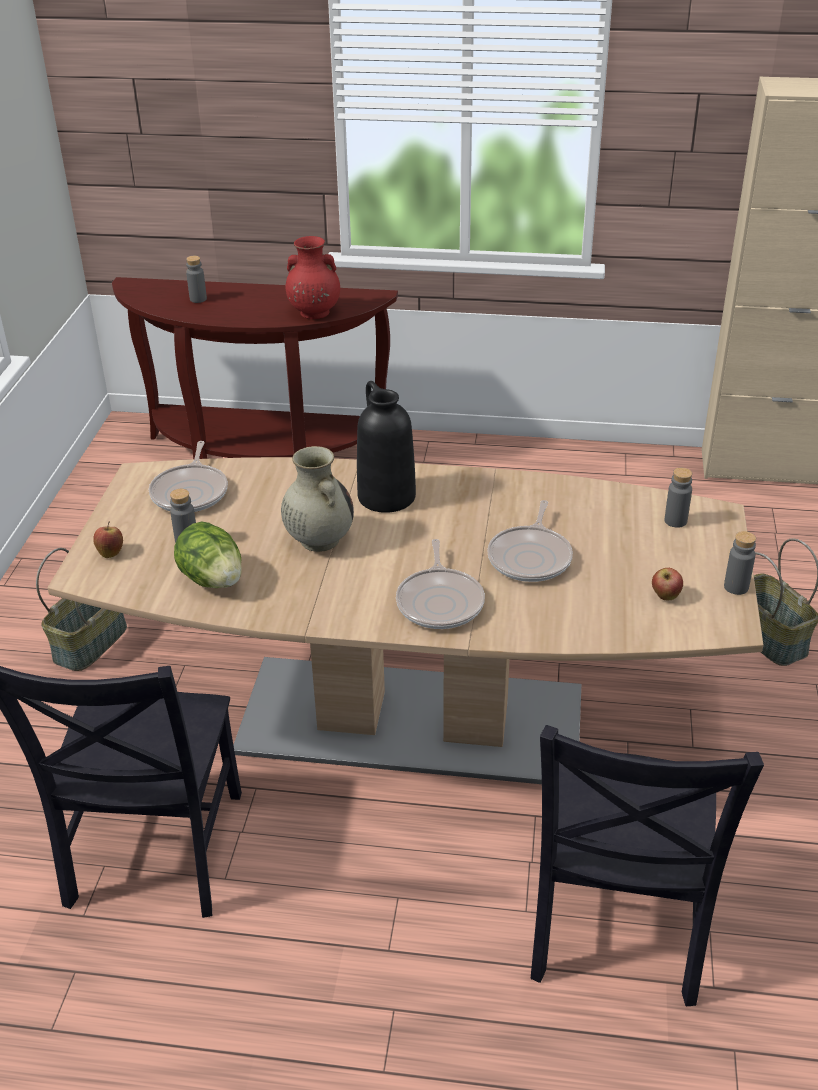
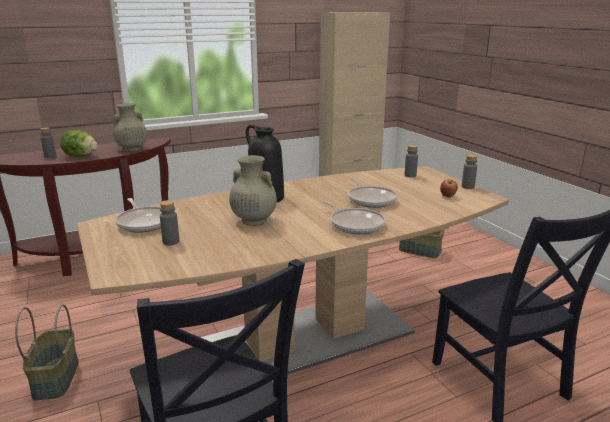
camera: 35 degrees left, 15 degrees down
(110, 552) = (121, 260): apple -> none
(213, 580) = (212, 252): lettuce -> lettuce (80, 156)
(313, 312) = (131, 149): red vase -> beige vase

